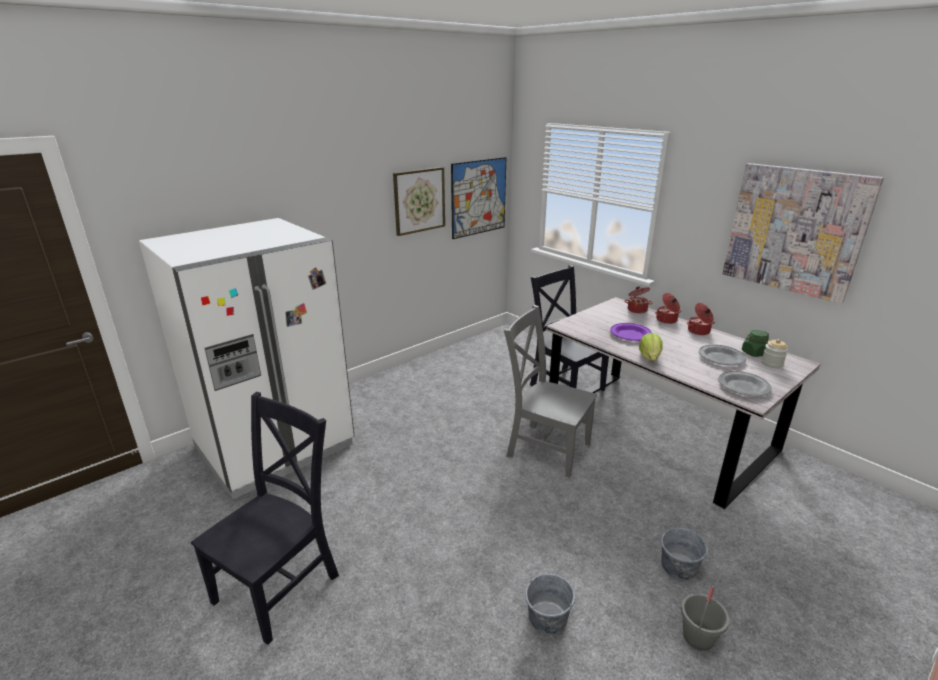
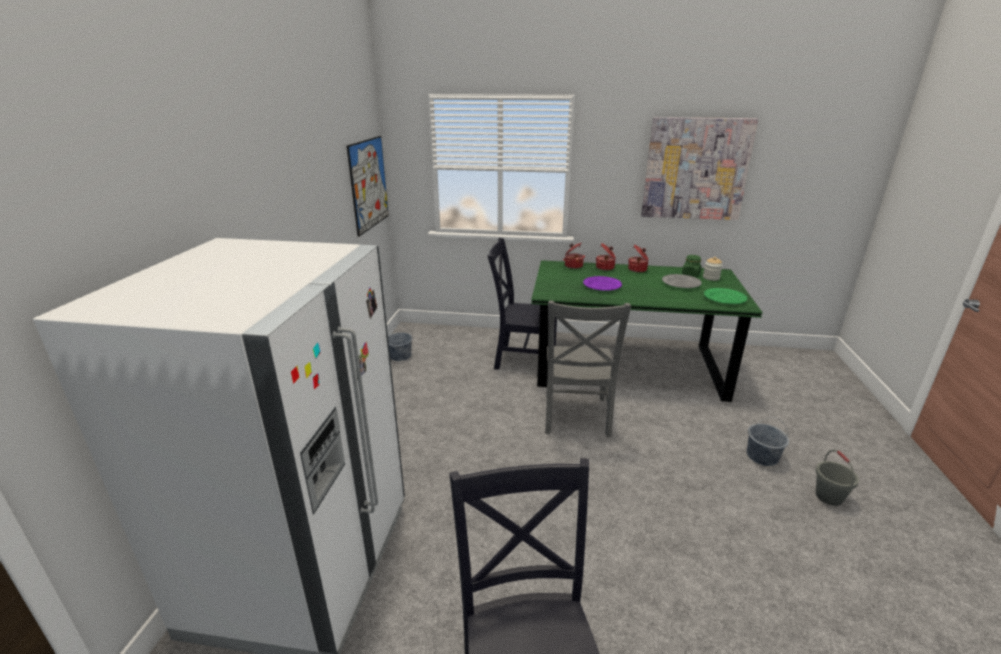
camera: 40 degrees left, 0 degrees up
(419, 200) = (330, 194): picture -> none
(545, 448) = (576, 417): grey chair -> grey chair turned 75 degrees counterclockwise
(547, 617) = (751, 550): grey bucket -> grey bucket (400, 356)
(650, 357) = (644, 299): lettuce -> none
(658, 429) = (628, 364): grey dining table -> green dining table
(743, 386) = (725, 298): grey plate -> green plate

